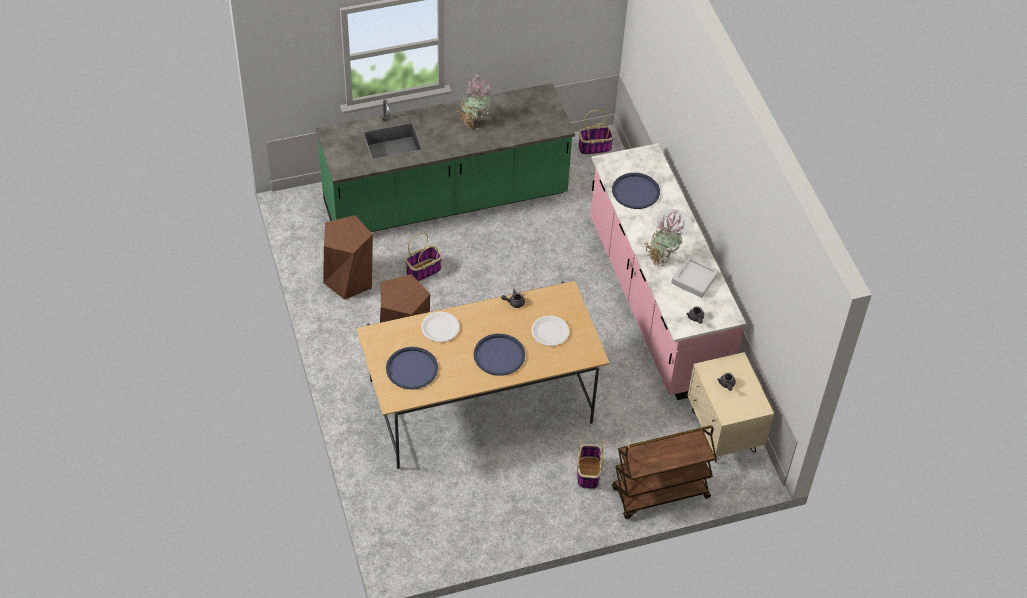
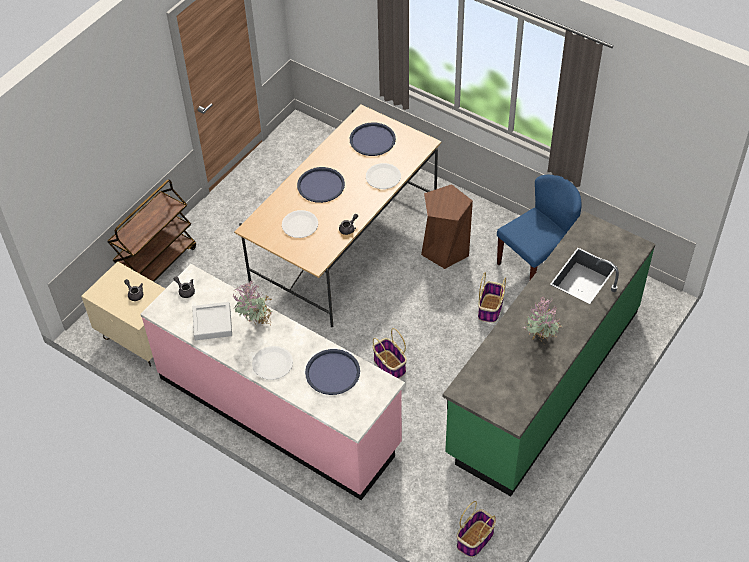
camera: 145 degrees right, 0 degrees up
(349, 279) = (535, 263): brown stool -> blue chair
(588, 472) = (222, 246): basket -> basket (390, 366)

